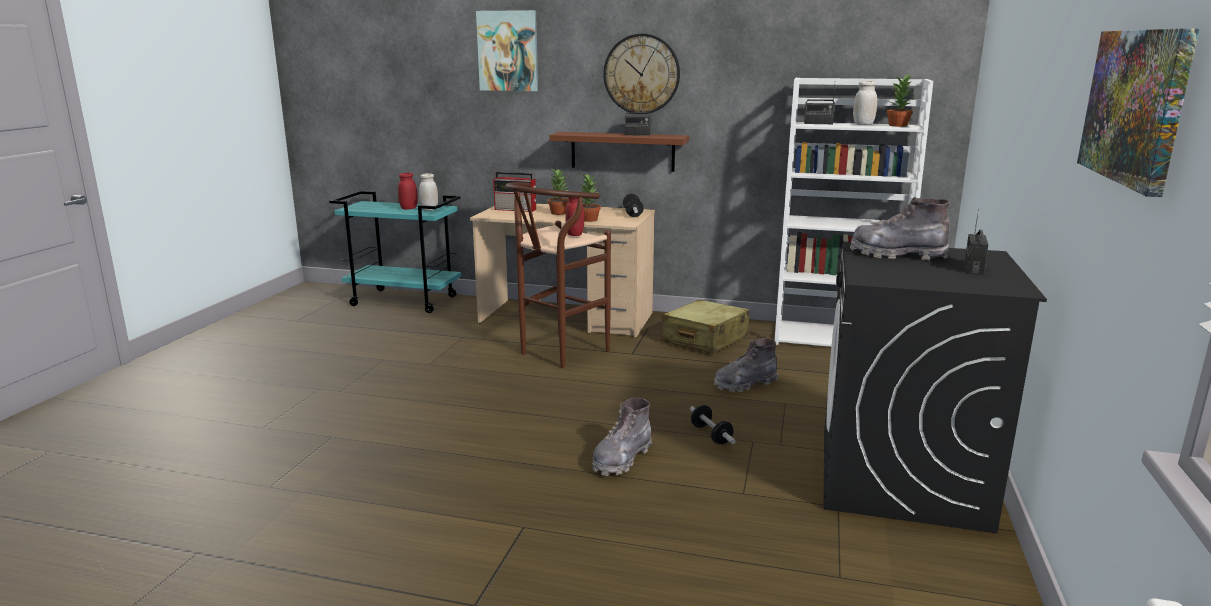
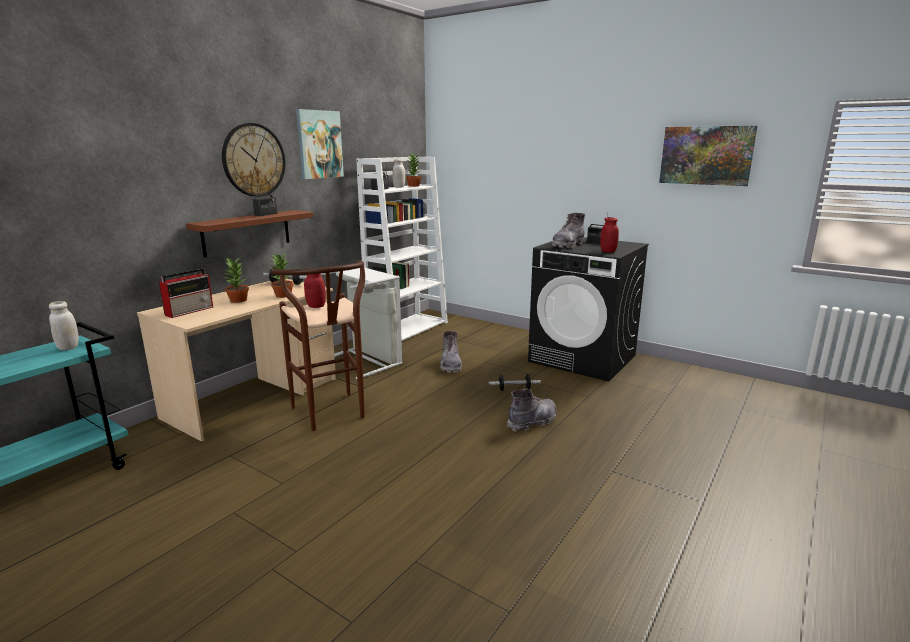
camera: 70 degrees left, 0 degrees up
(408, 208) = (34, 357): red jar -> red jar (608, 251)
(508, 51) = (113, 139): picture -> picture (319, 144)
(621, 459) = (532, 422): grey boot -> grey boot turned 90 degrees counterclockwise
(704, 340) = (367, 360): beige suitcase -> grey laundry basket

